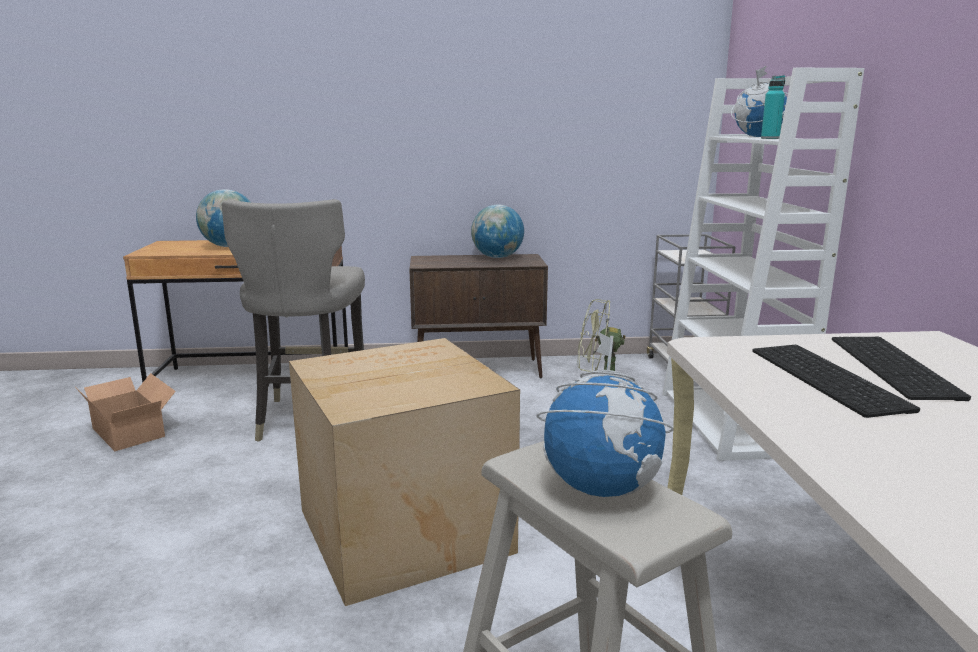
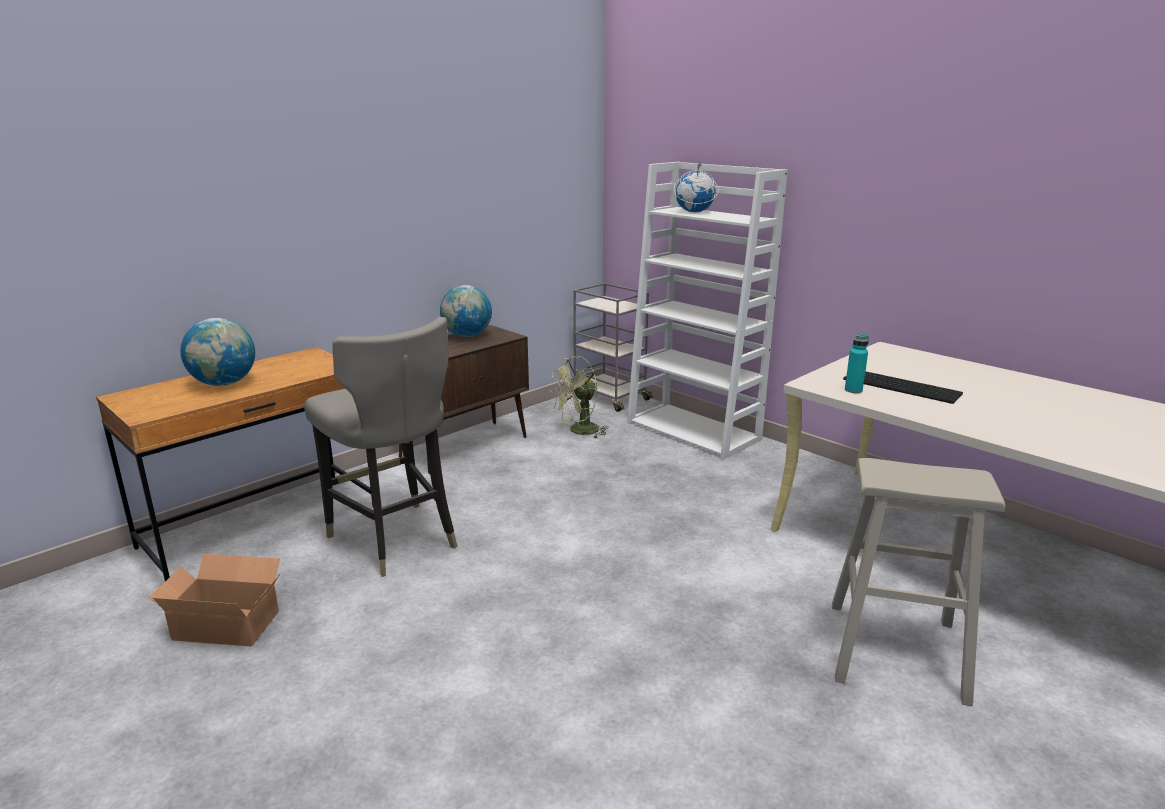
camera: 40 degrees left, 5 degrees up
(400, 530) = (618, 586): cardboard box -> none
(602, 487) = (928, 476): globe -> none
(770, 138) = (718, 216): turquoise bottle -> turquoise bottle (853, 390)
(897, 367) = (910, 371): keyboard -> none

